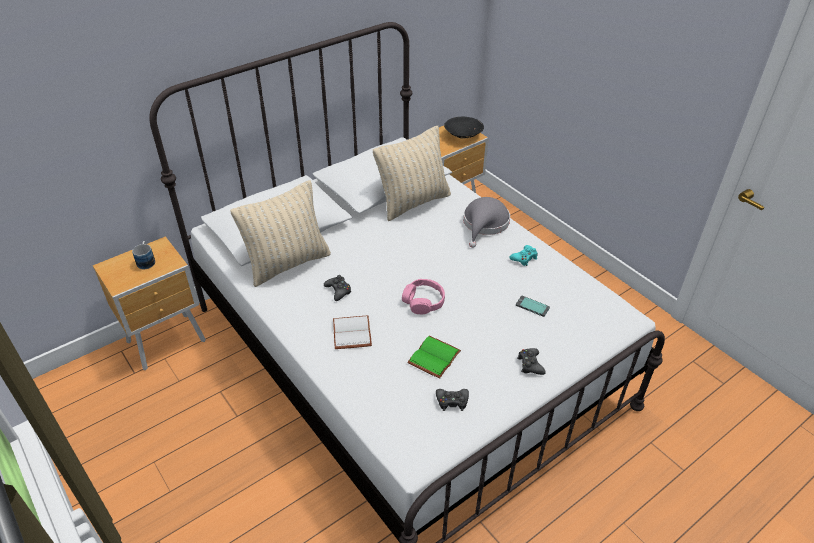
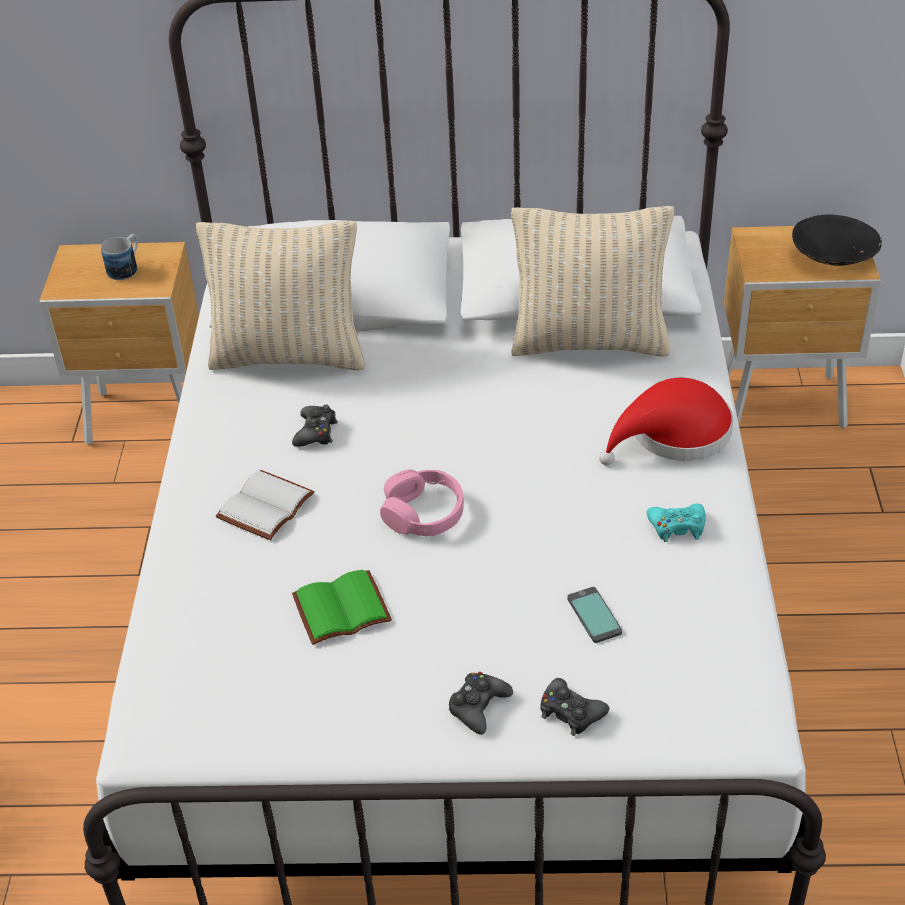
camera: 40 degrees right, 0 degrees up
(452, 401) = (293, 690): black game controller -> black game controller (570, 712)
(484, 224) = (673, 435): grey hat -> red hat

